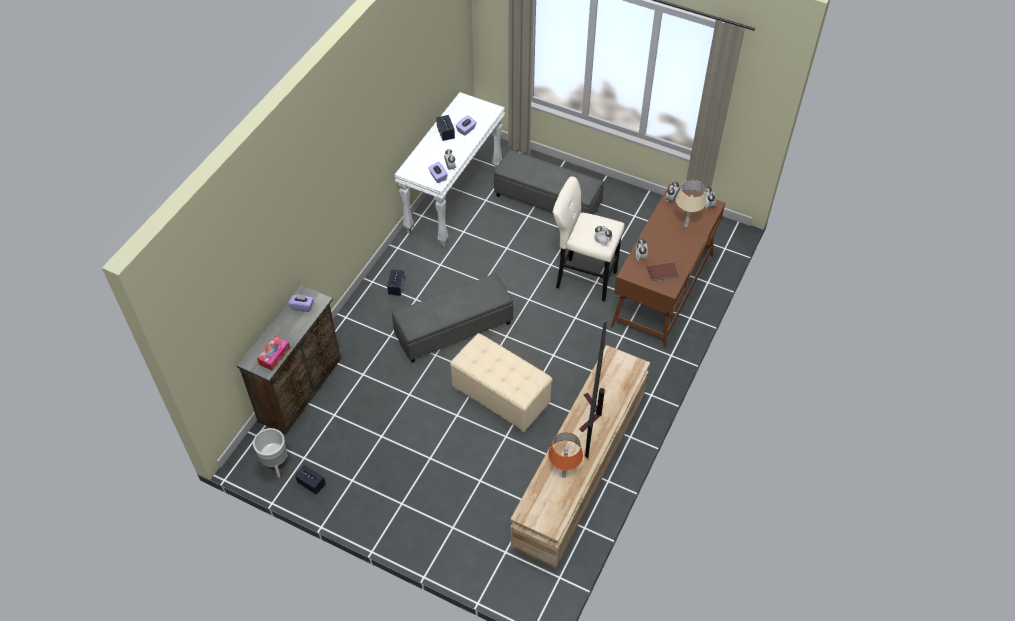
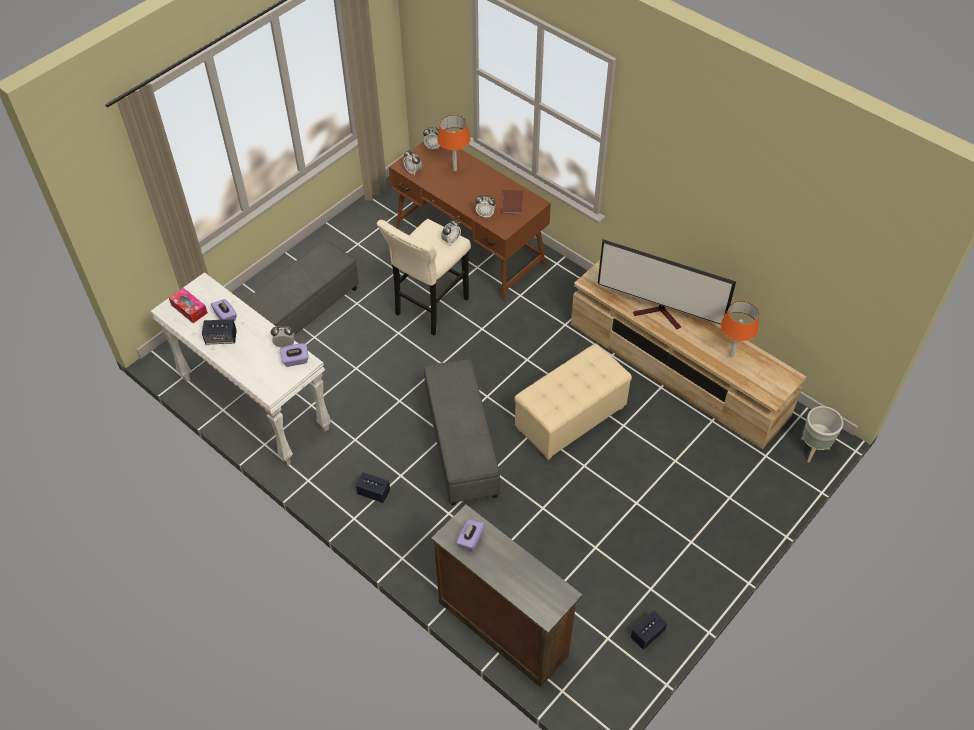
camera: 75 degrees left, 0 degrees up
(274, 356) = (545, 583): tissue box -> tissue box (189, 309)
(276, 465) = (612, 672): grey planter -> grey planter (813, 450)
(686, 225) = (455, 169): beige table lamp -> orange table lamp

